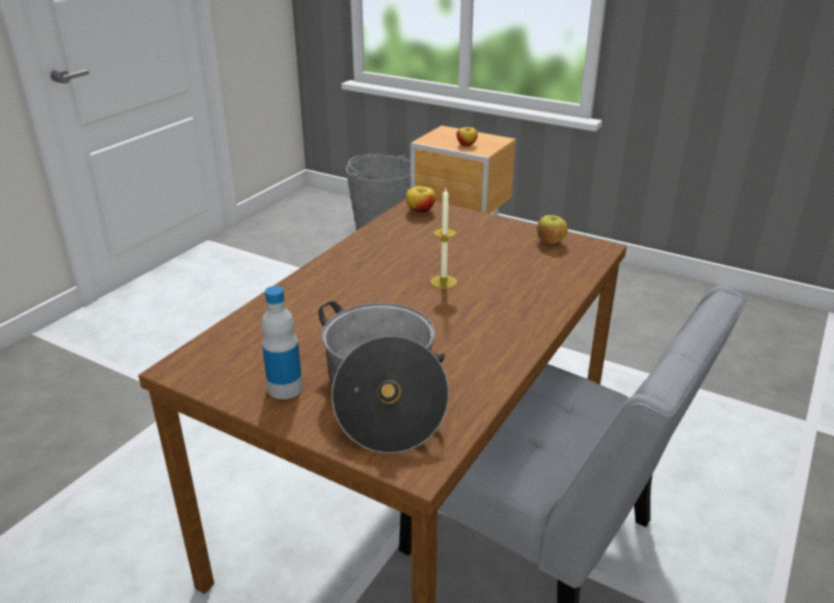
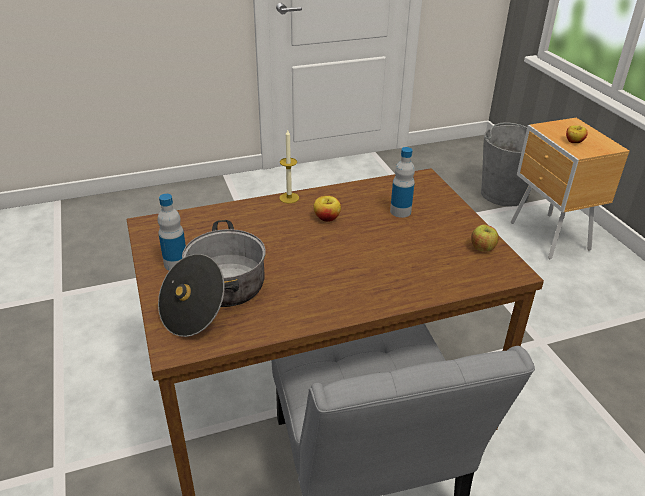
camera: 40 degrees right, 5 degrees up
(420, 210) = (421, 183): apple -> apple (327, 218)
(440, 240) = (400, 211): none -> bottle
(443, 282) = (357, 242): candle -> candle (289, 198)

